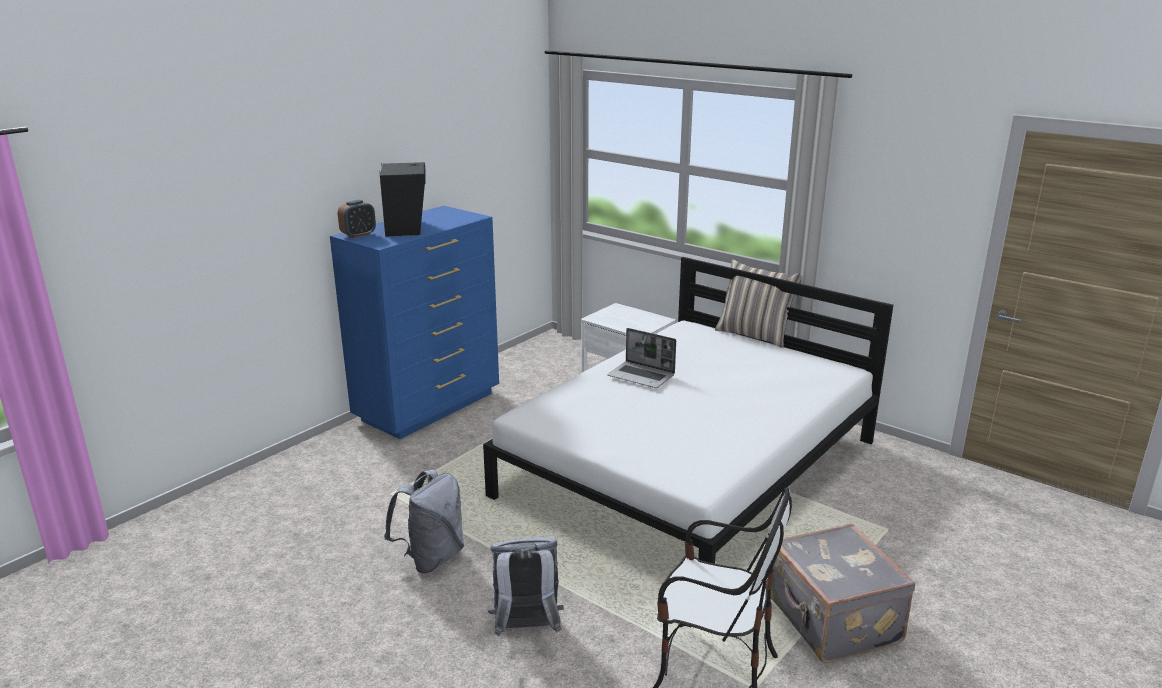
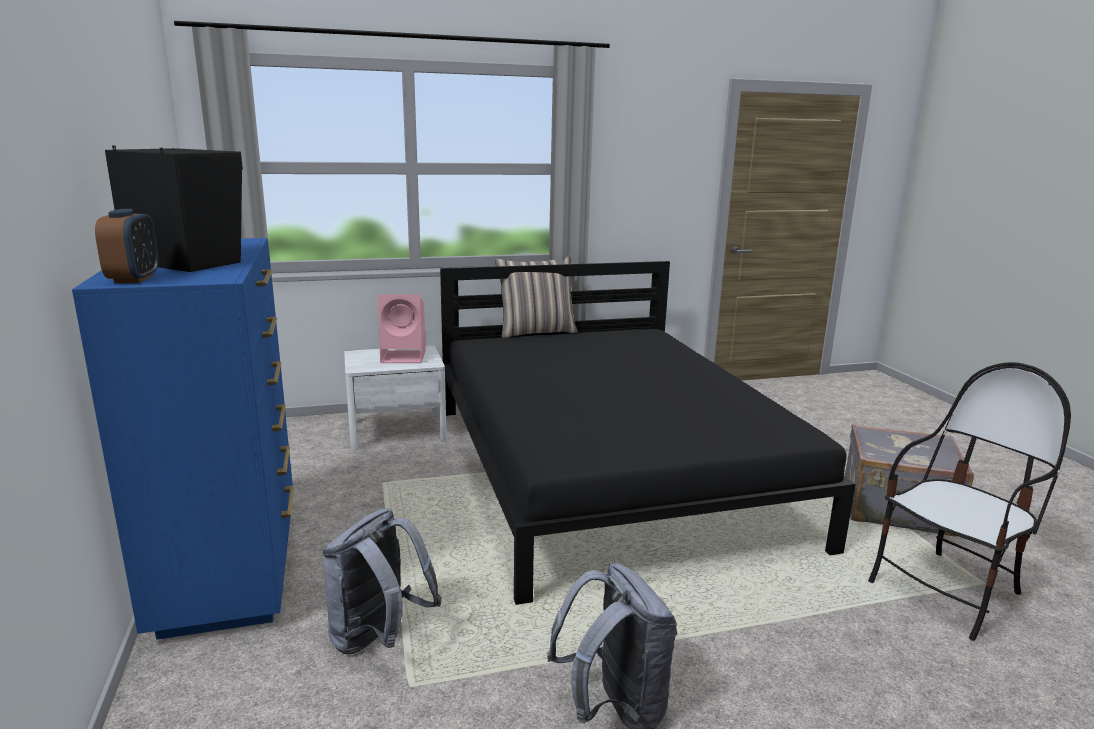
camera: 55 degrees left, 5 degrees down
(526, 629) = (827, 685): grey backpack -> grey backpack (378, 639)
(637, 320) = (405, 357): none -> pink speaker
(642, 376) = (548, 387): laptop -> none
(691, 468) = (608, 470): white bed -> black bed

